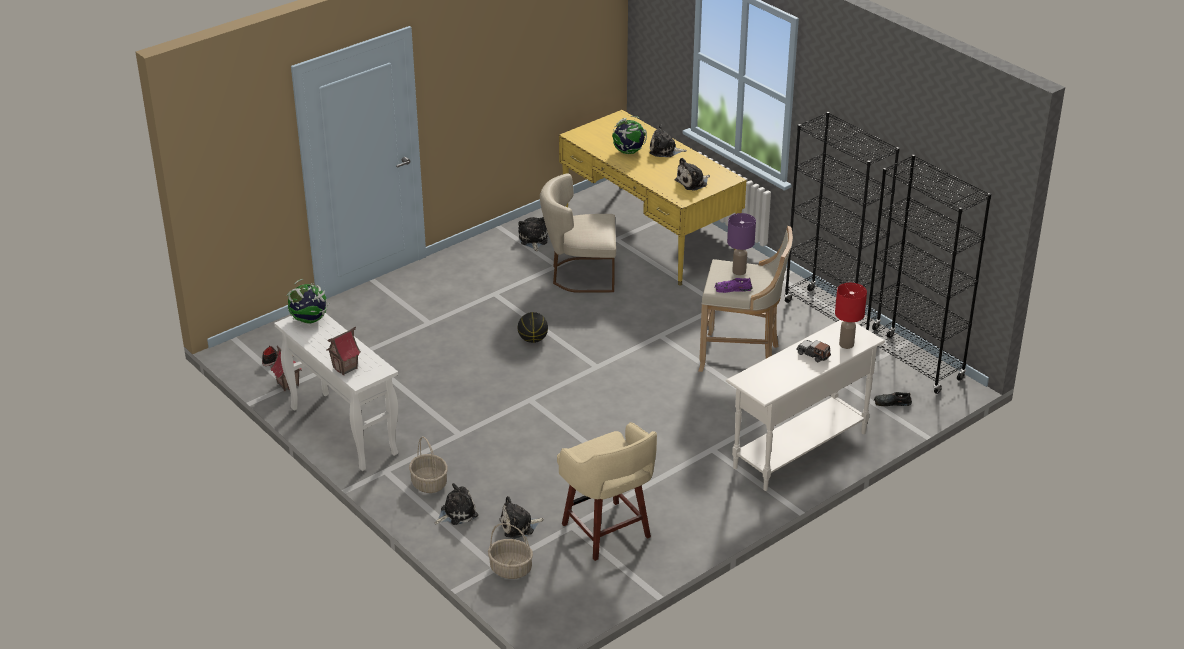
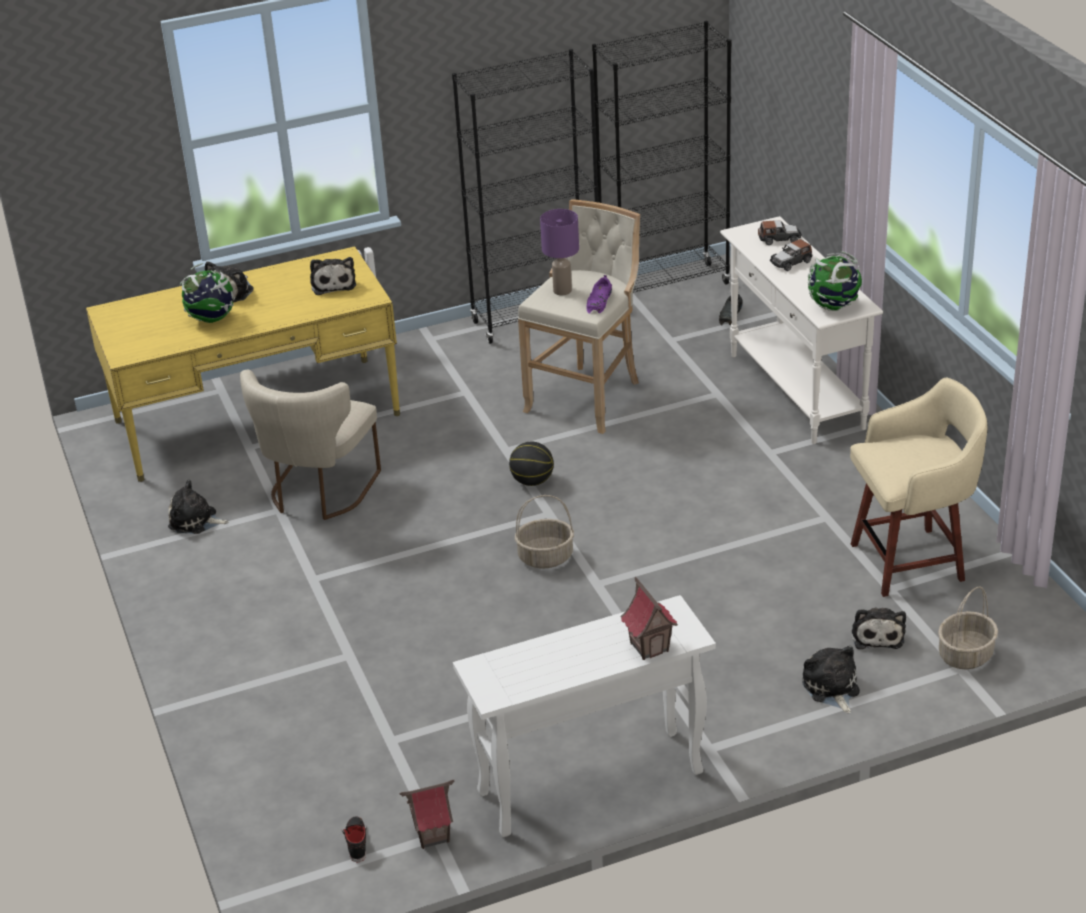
camera: 70 degrees left, 0 degrees up
(309, 320) = (495, 673): globe -> globe (834, 306)
(428, 483) = (754, 707): basket -> basket (545, 557)
(533, 339) = (453, 559): basketball -> basketball (532, 481)
(846, 344) = (779, 239): red table lamp -> toy car

